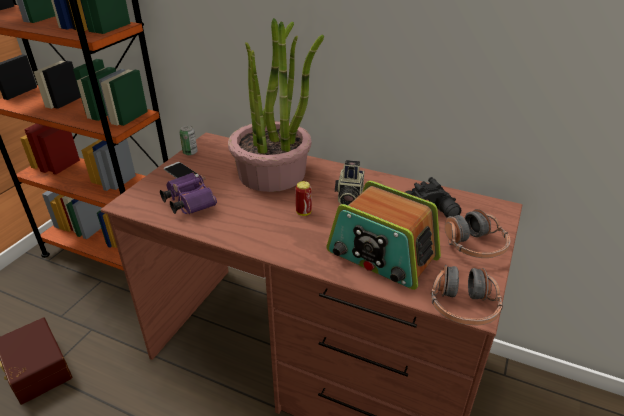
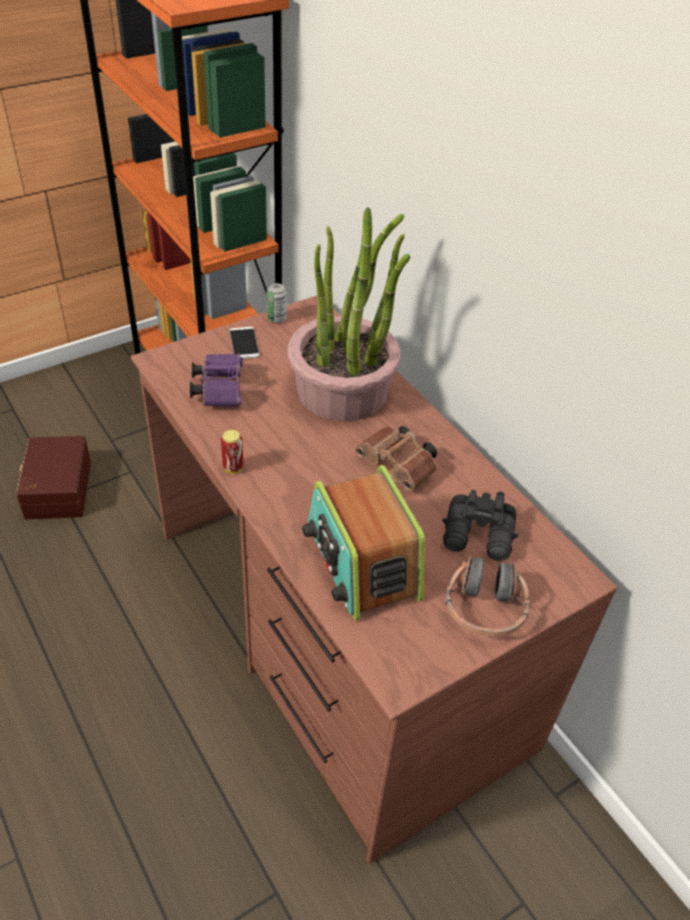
camera: 30 degrees right, 10 degrees up
(303, 212) = (328, 462): can -> can (233, 468)
(348, 198) = (399, 467): camera -> brown binoculars
(462, 306) = (388, 669): headphones -> none

